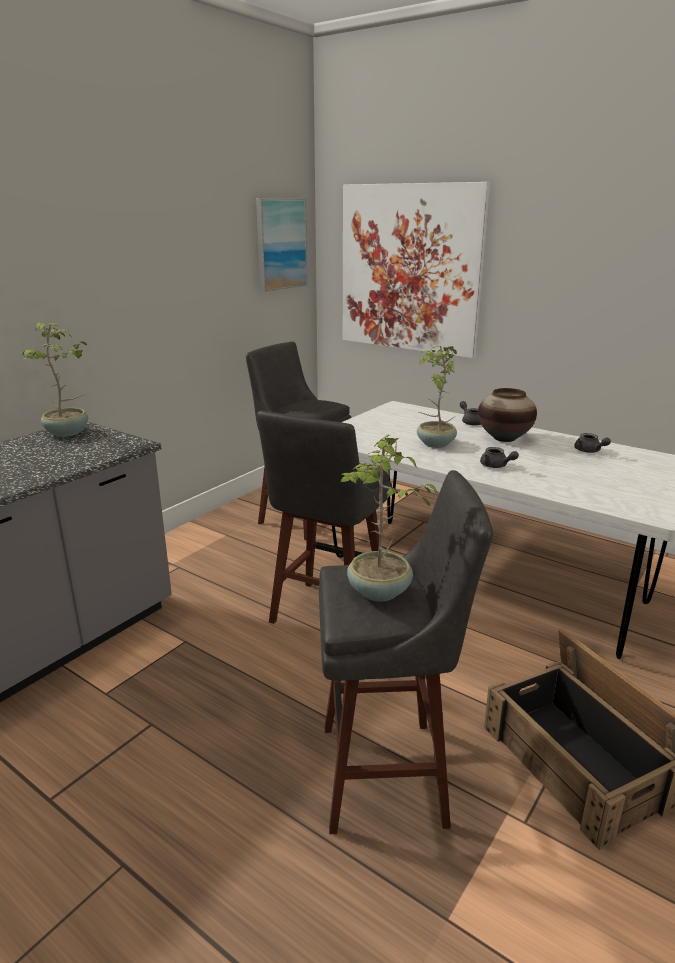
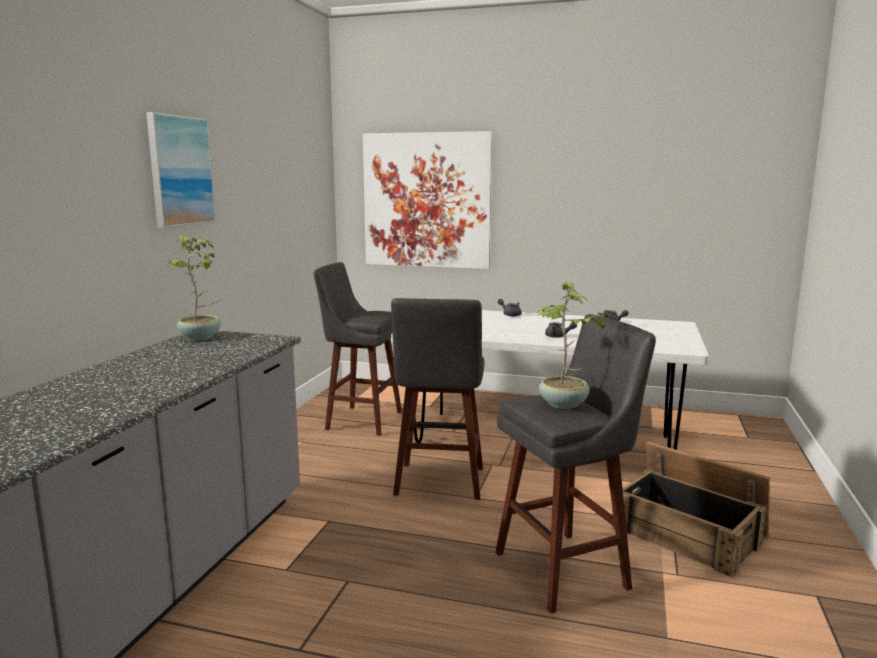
camera: 20 degrees left, 10 degrees down
(281, 244) = (314, 181): picture -> picture (180, 171)
(434, 444) = (499, 329): potted plant -> none
(504, 438) = (545, 321): vase -> none

